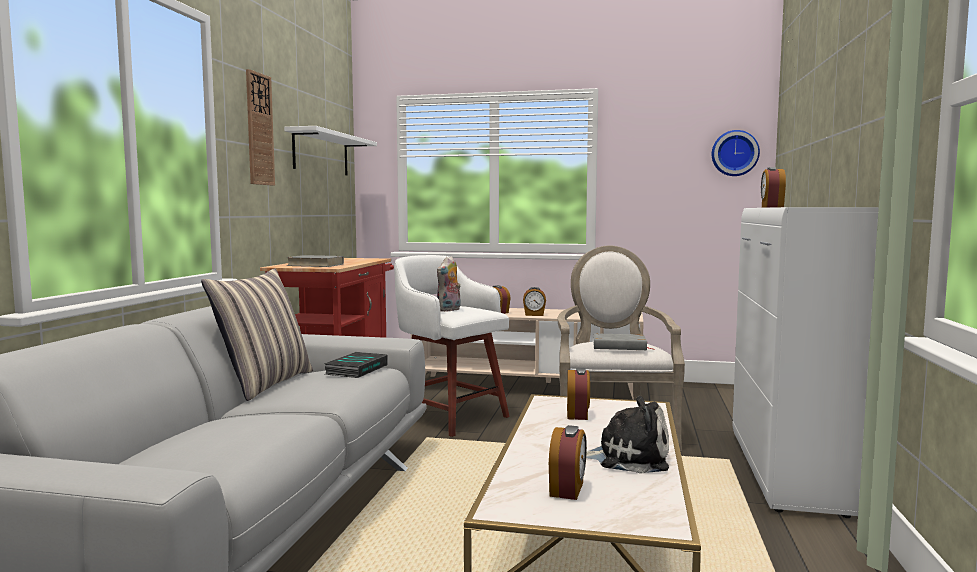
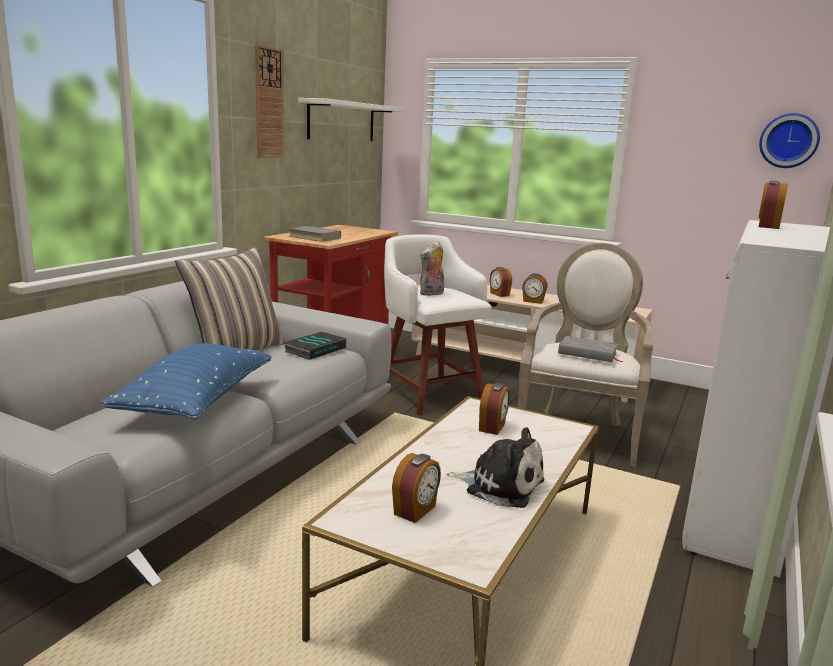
camera: 15 degrees right, 10 degrees up
(263, 426) = (196, 402): none -> blue pillow

